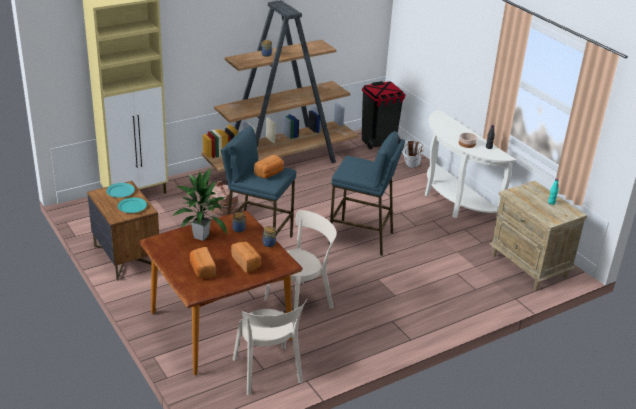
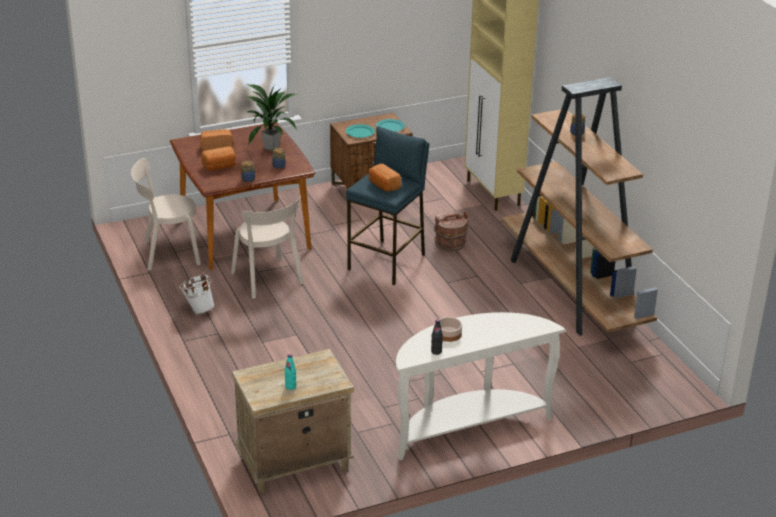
camera: 100 degrees right, 0 degrees up
(361, 238) = (383, 333): blue stool -> none
(379, 142) = (648, 383): black trash can -> none
(410, 167) = (570, 402): white bucket -> white bucket (198, 309)

